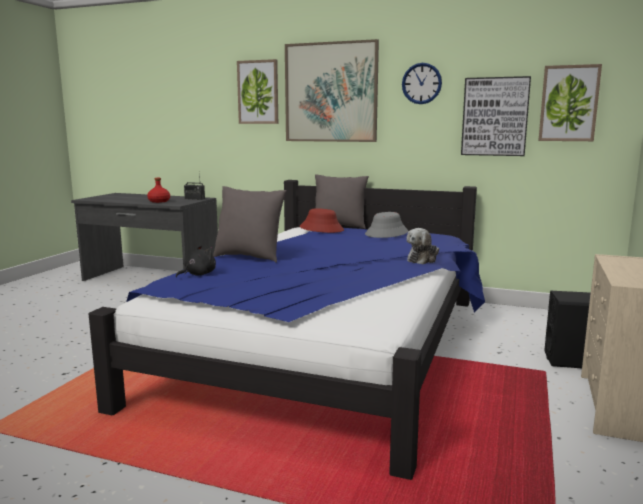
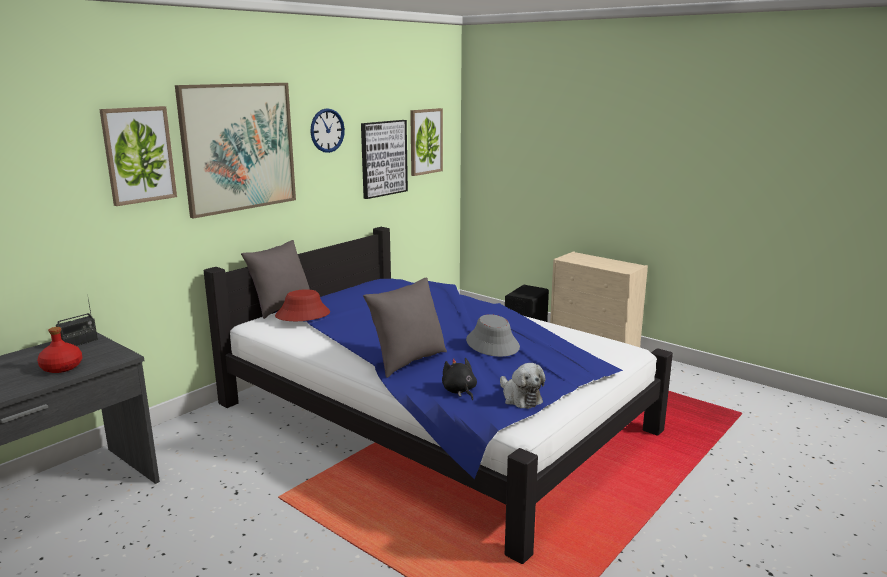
camera: 70 degrees left, 5 degrees up
(386, 233) = (361, 295): grey hat -> grey hat (493, 344)
(423, 259) = (472, 303): plush toy -> plush toy (520, 398)

